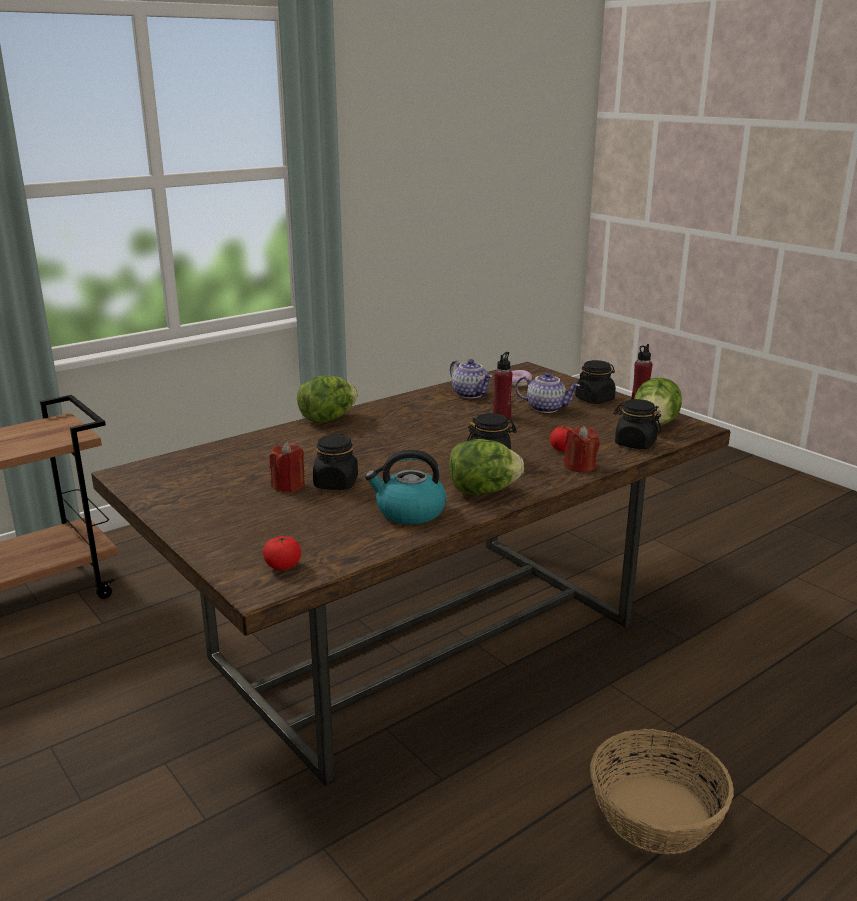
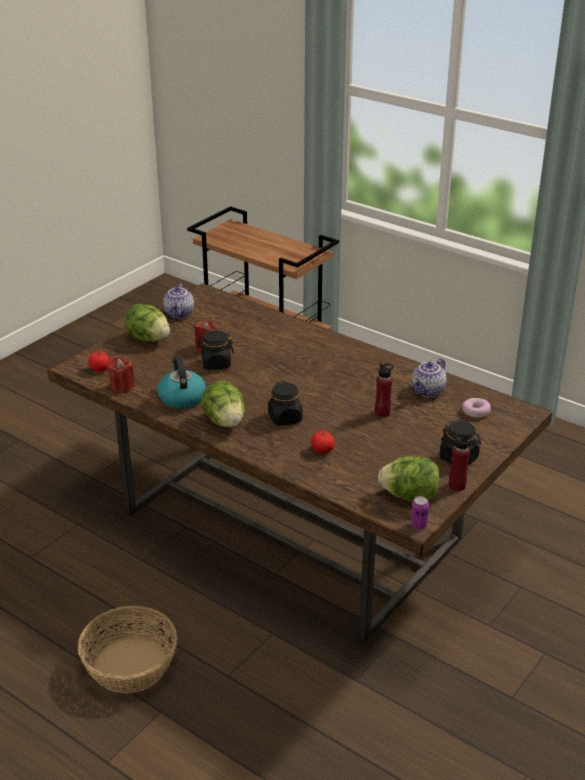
camera: 75 degrees right, 10 degrees up
(327, 419) = (330, 338): lettuce -> lettuce (148, 339)
(546, 408) = (416, 433): teapot -> teapot (180, 313)
(580, 466) = (289, 460): red candle -> red candle (122, 387)
(635, 443) = (354, 486): black jar -> none
(701, 427) = (418, 525): none -> can

